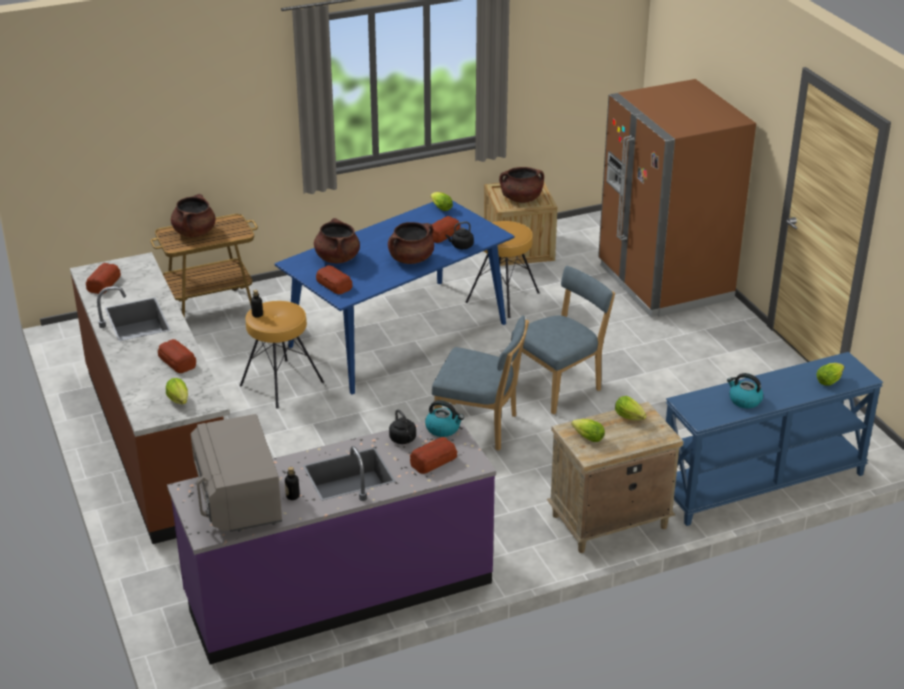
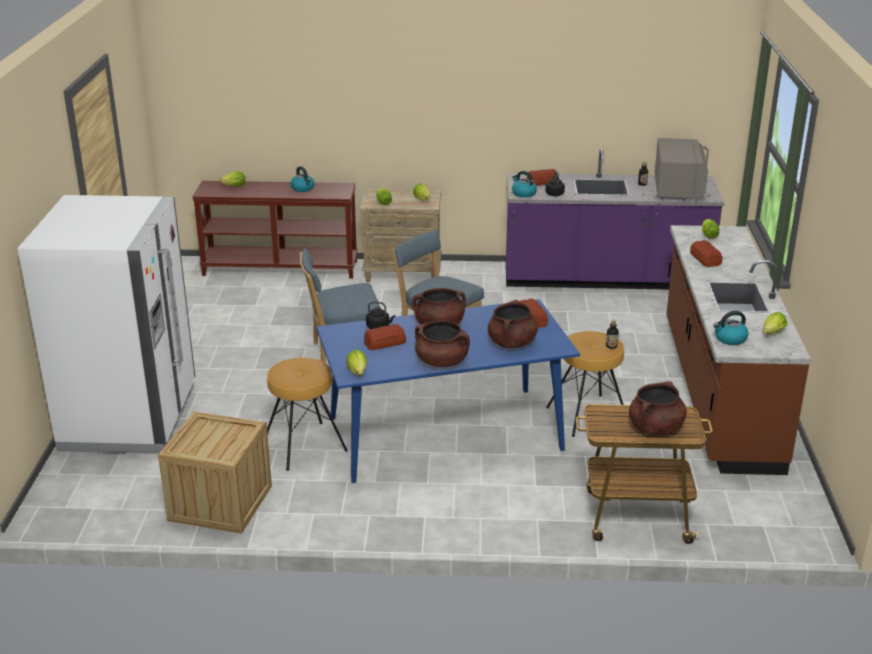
camera: 155 degrees left, 5 degrees down
(103, 284) = (771, 334): bread -> lettuce
(141, 270) = (730, 339): none -> kettle
(521, 199) = (216, 436): brown cooking pot -> brown cooking pot (442, 362)
(664, 283) = (130, 418): brown fridge -> white fridge
(762, 484) = (281, 268): blue console table -> brown console table

